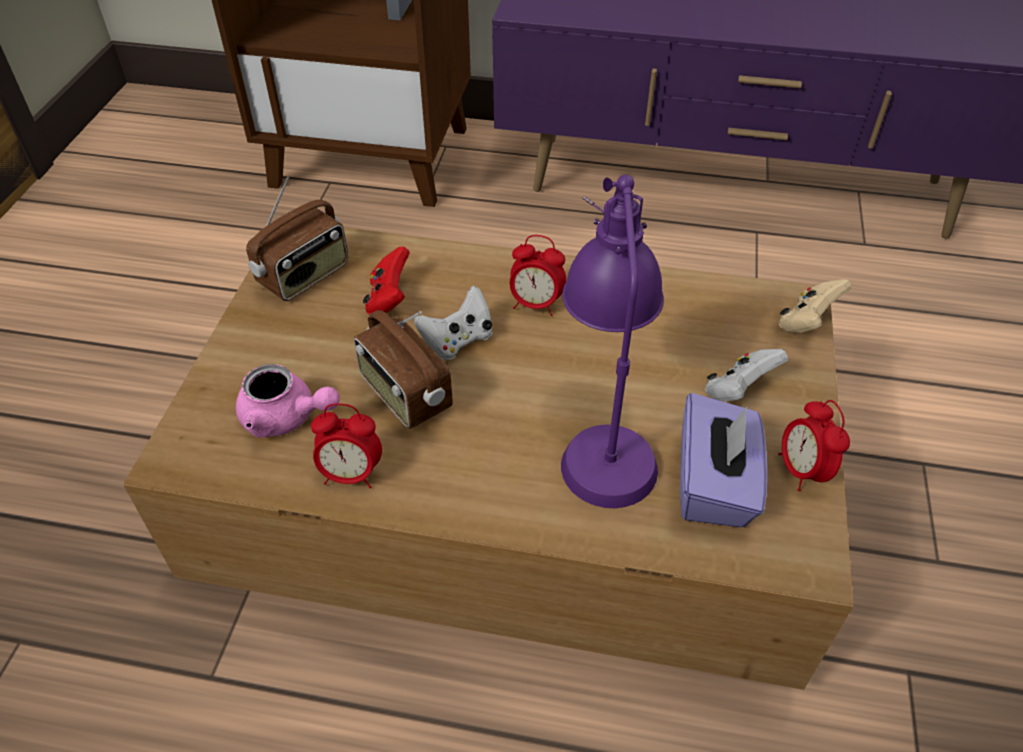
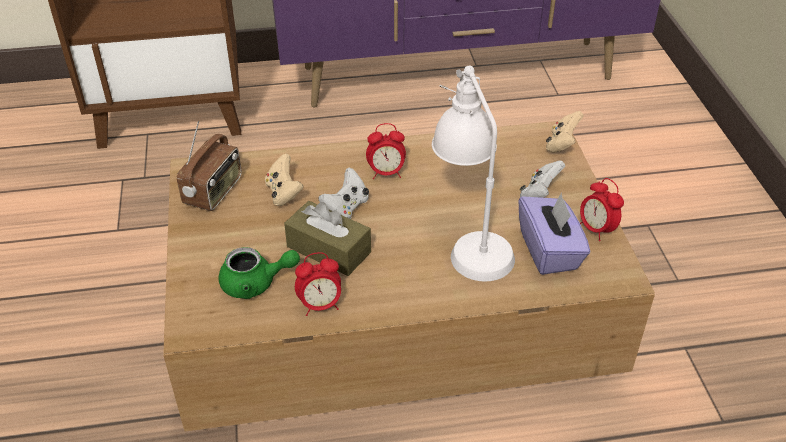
camera: 20 degrees left, 5 degrees down
(286, 418) = (256, 284): pink teapot -> green teapot
(389, 299) = (283, 193): red game controller -> beige game controller
(404, 395) = (328, 249): radio -> brown tissue box
(602, 433) = (469, 240): purple table lamp -> white table lamp

